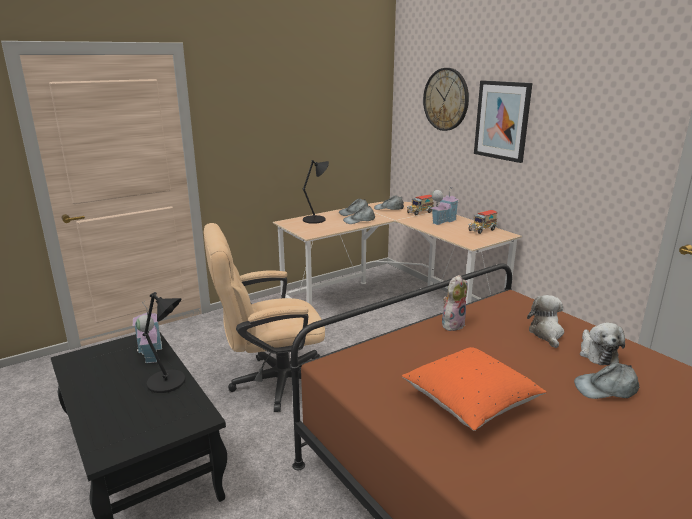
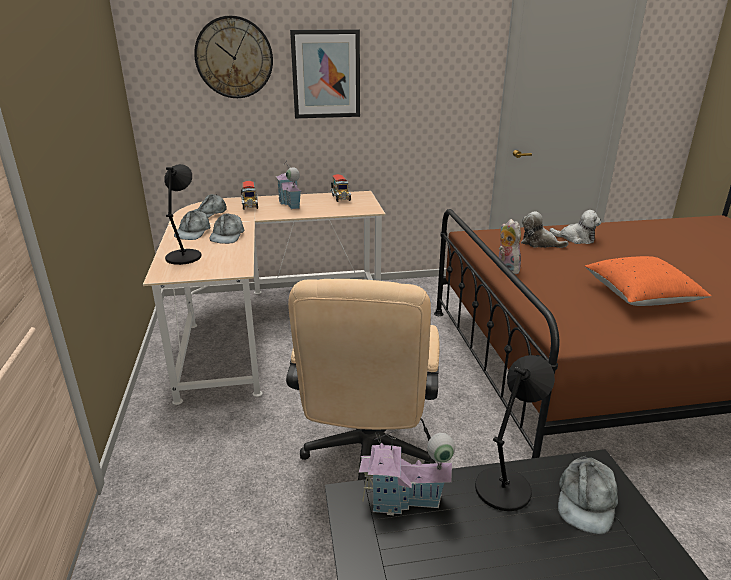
camera: 65 degrees left, 5 degrees up
(606, 388) = (624, 251): grey cap -> grey cap (586, 501)

